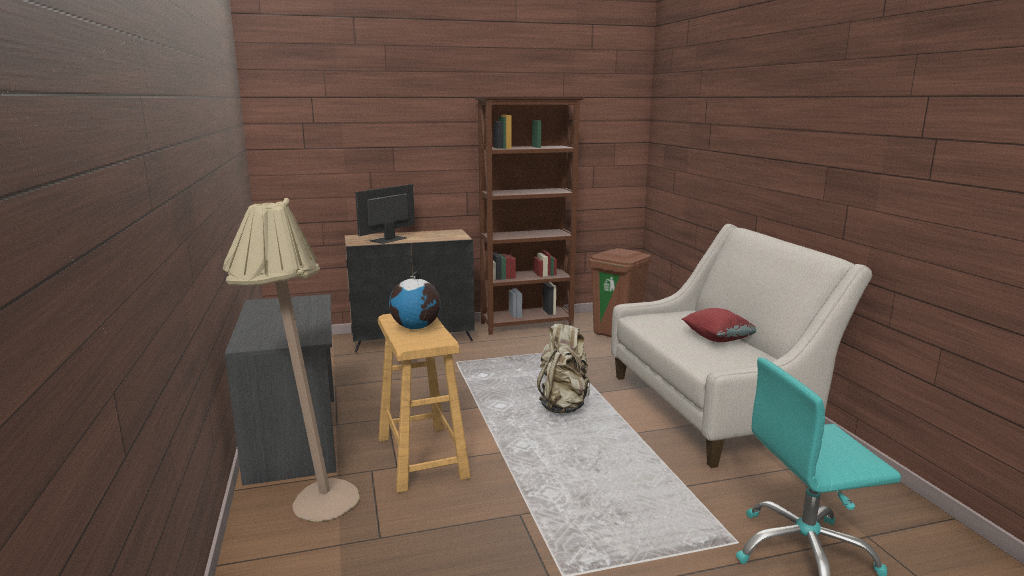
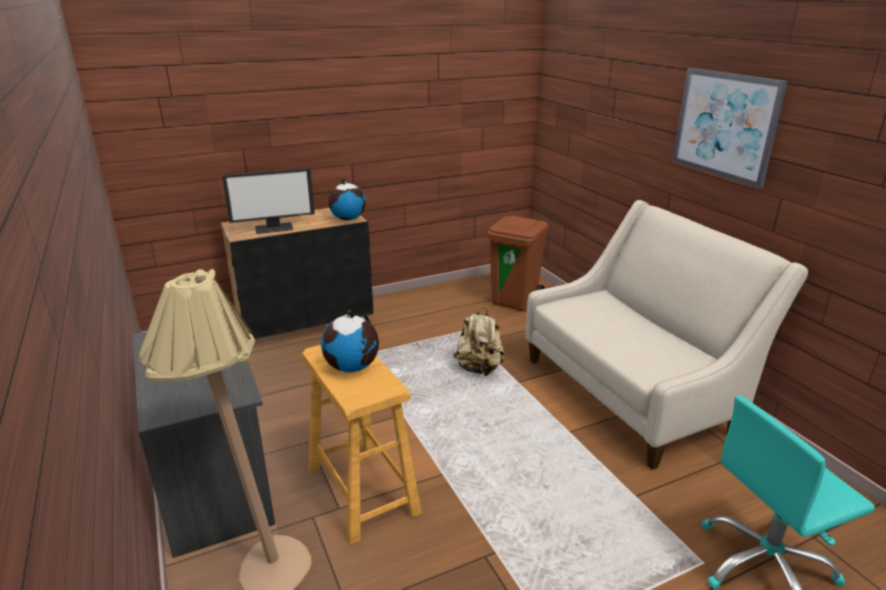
camera: 10 degrees left, 10 degrees up
(388, 239) = (274, 228): monitor -> monitor turned 135 degrees counterclockwise
(455, 237) = (348, 219): none -> globe
(528, 325) = (422, 298): brown bookcase -> none
(563, 408) = (489, 406): beige backpack -> none
(718, 339) = (643, 330): red pillow -> none
(798, 142) = (725, 125): none -> picture

